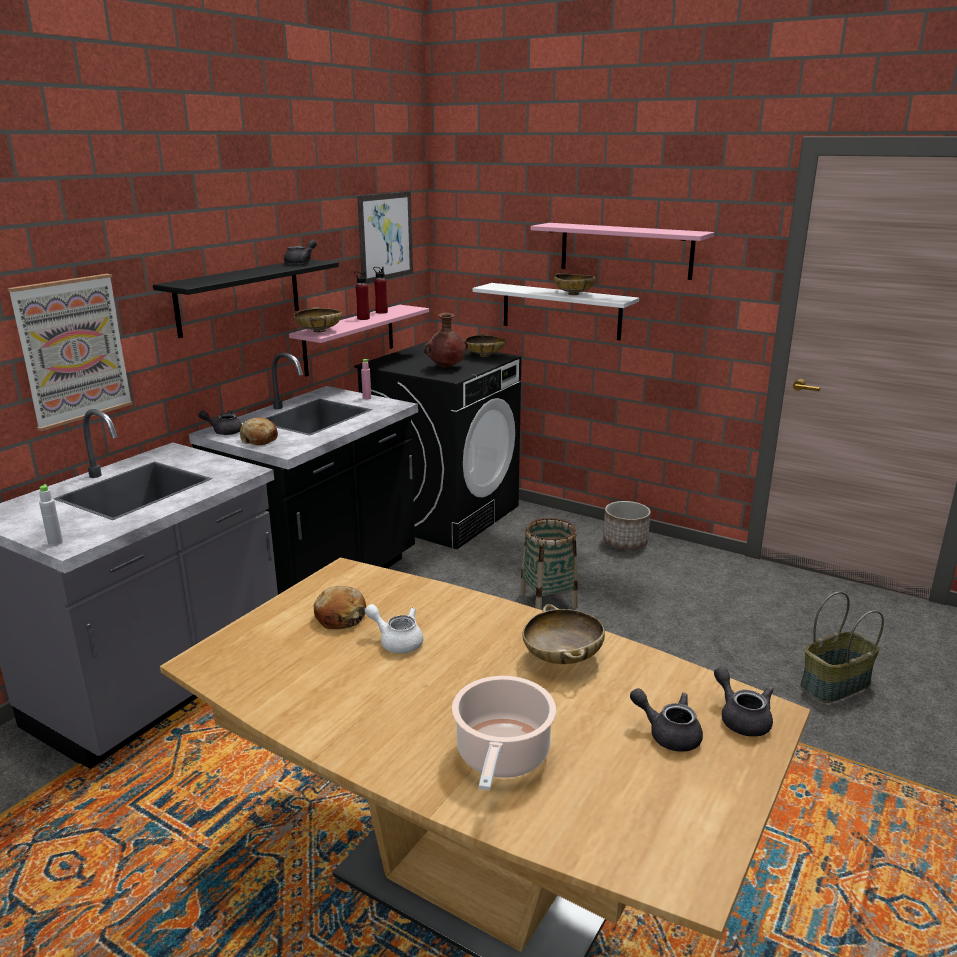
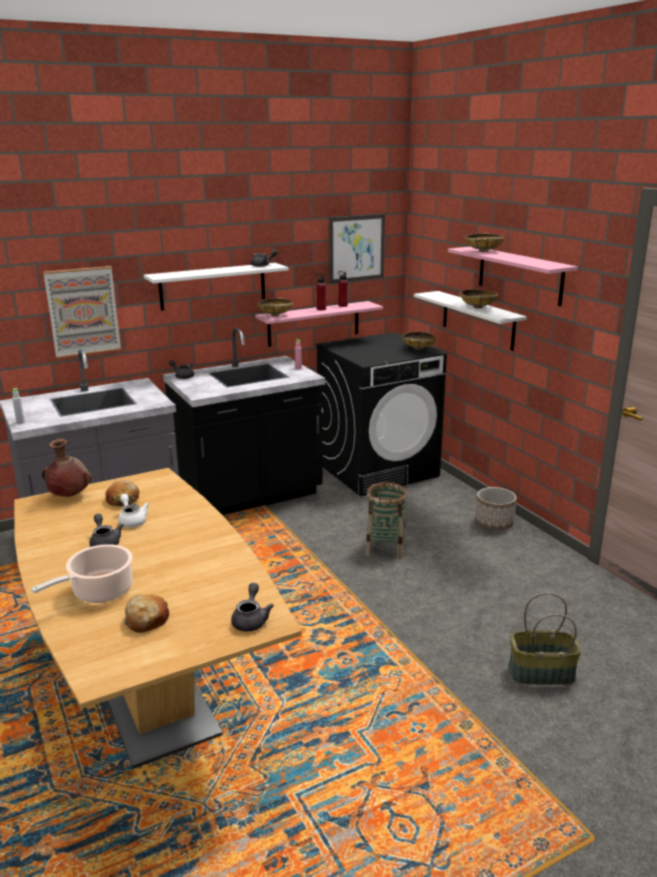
camera: 30 degrees right, 0 degrees up
(239, 297) = (213, 286): black shelf -> white shelf
(259, 439) = (194, 385): bread -> bread (146, 620)
(446, 368) = (374, 354): brown vase -> brown vase (69, 496)
(562, 658) = (203, 555): beige bowl -> beige bowl (483, 251)
(668, 734) = (197, 612): grey teapot -> grey teapot (105, 542)

